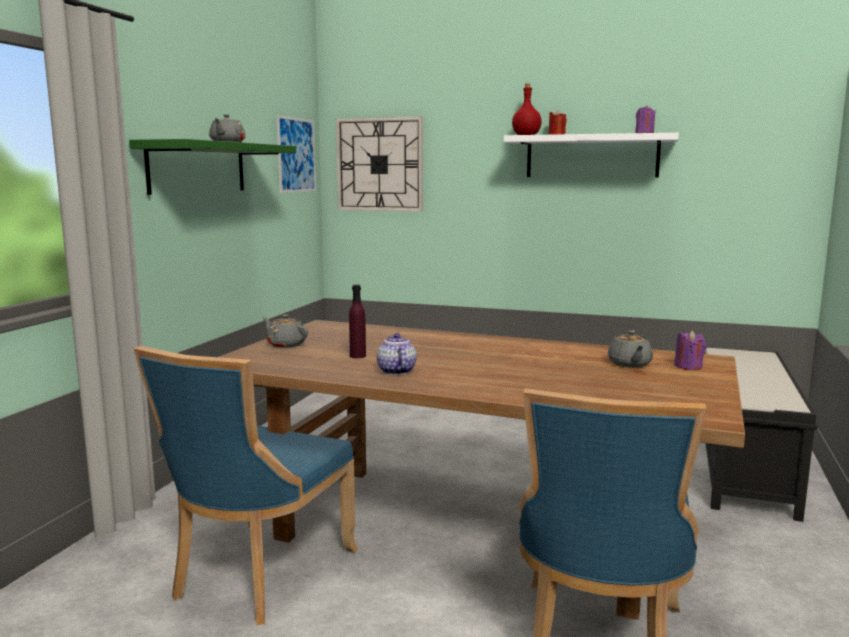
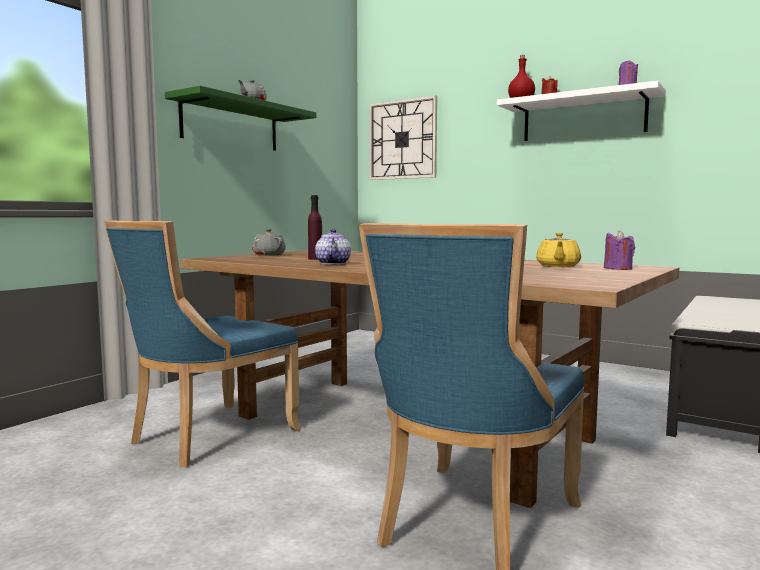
camera: 15 degrees right, 5 degrees down
(296, 155) = (332, 131): picture -> none
(629, 364) = (558, 266): grey teapot -> yellow teapot

